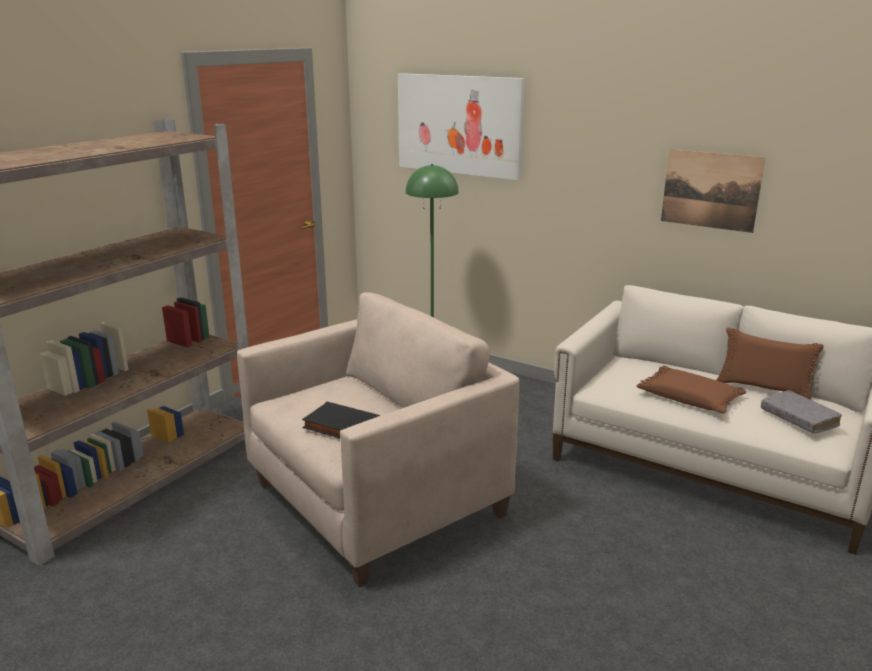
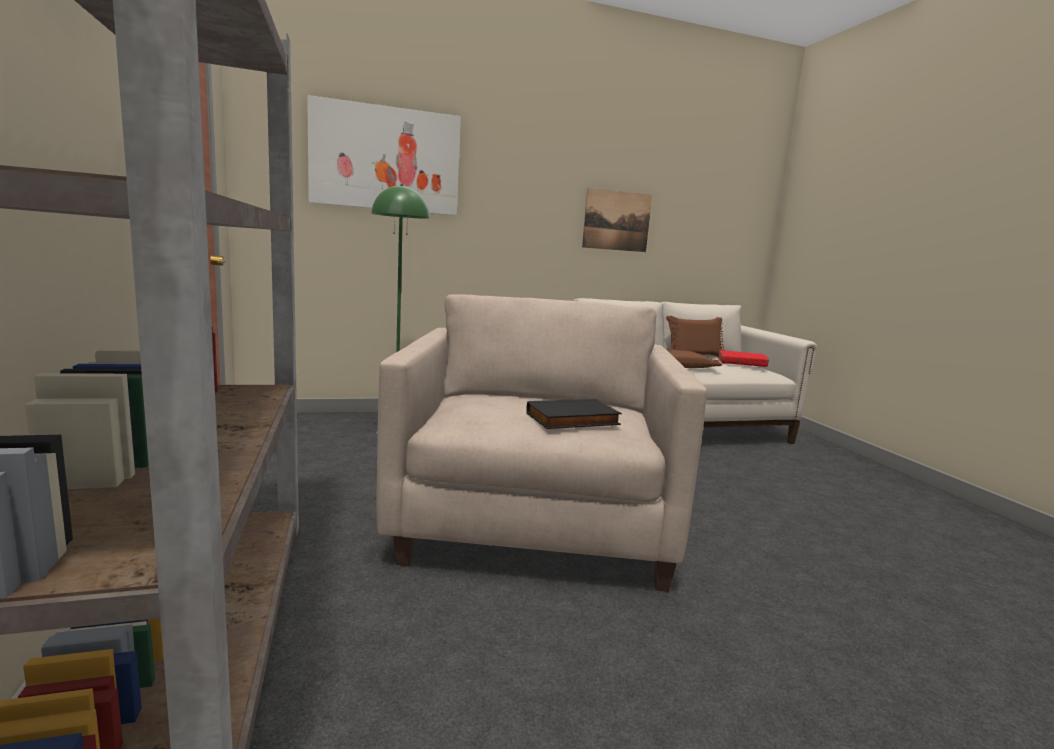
camera: 50 degrees left, 10 degrees down
(798, 418) = (741, 364): grey book -> red book

